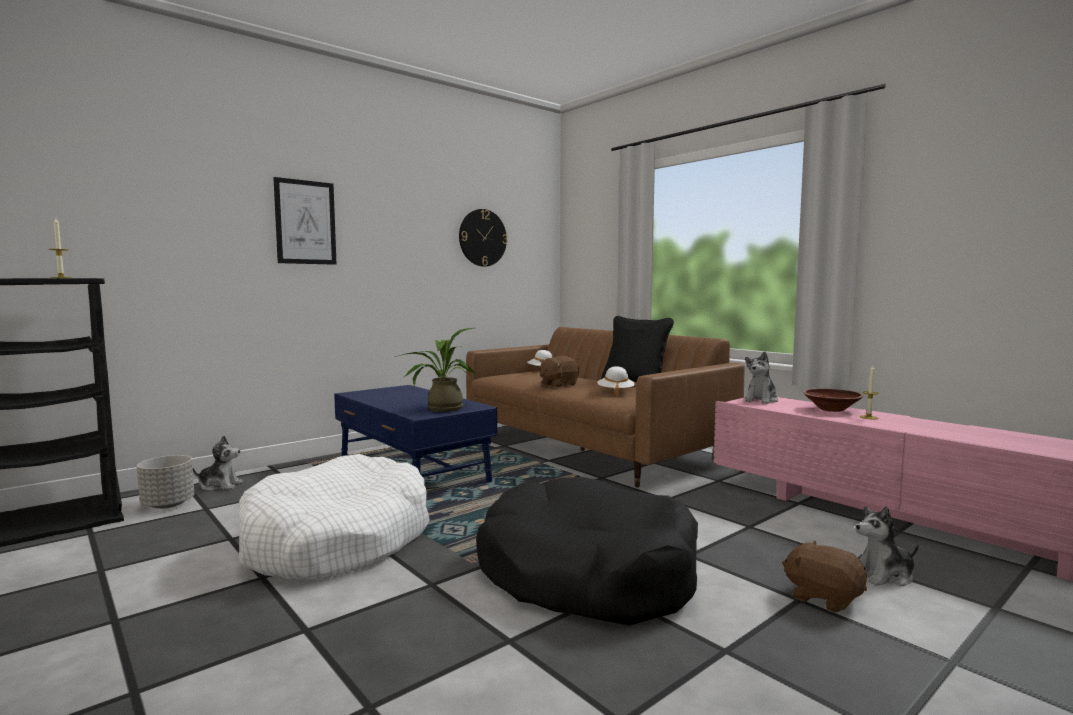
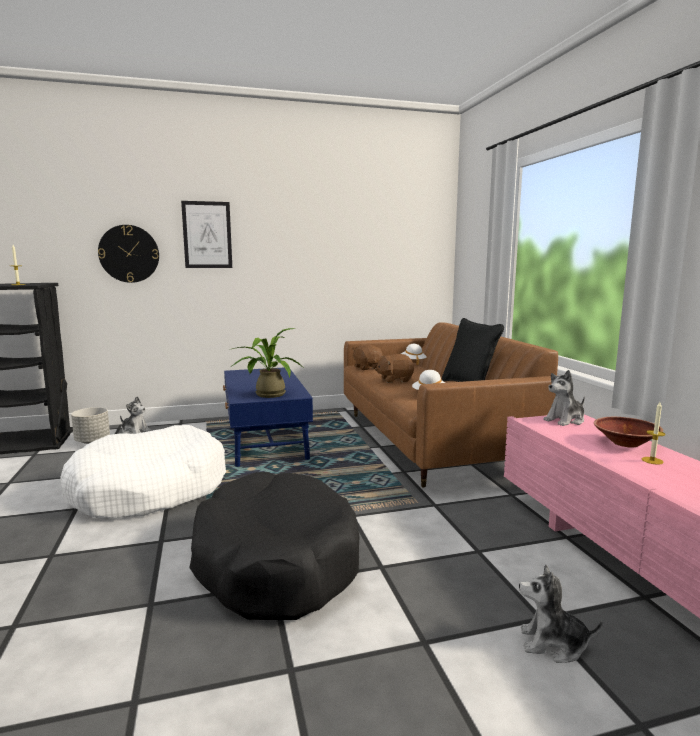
camera: 25 degrees right, 5 degrees up
(482, 238) = (369, 240): wall clock -> wall clock (129, 254)
(823, 597) = (451, 648): brown plush toy -> brown plush toy (367, 368)

